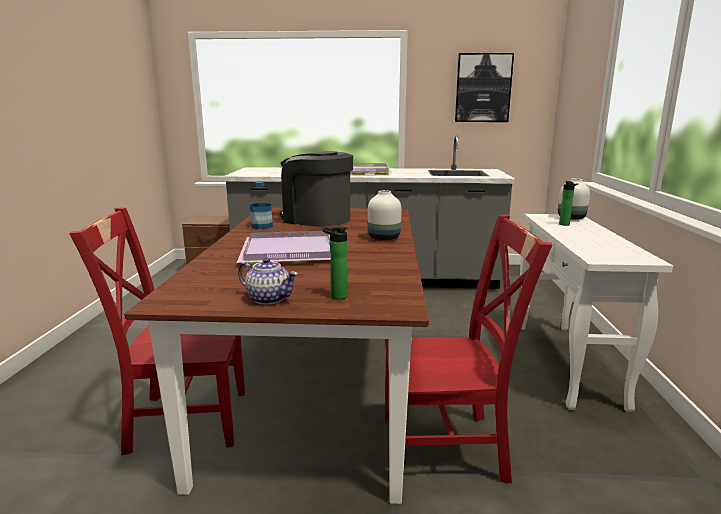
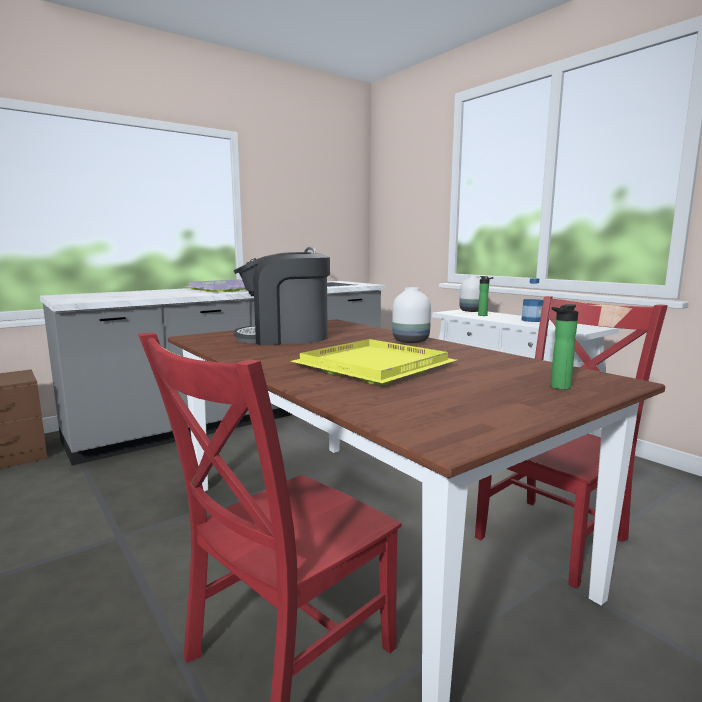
camera: 40 degrees left, 5 degrees down
(262, 226) = (249, 352): bottle -> bottle (531, 320)
(268, 298) = (522, 405): teapot -> none
(291, 251) = (373, 365): purple tray -> yellow tray
(483, 88) = (312, 201): picture -> none

